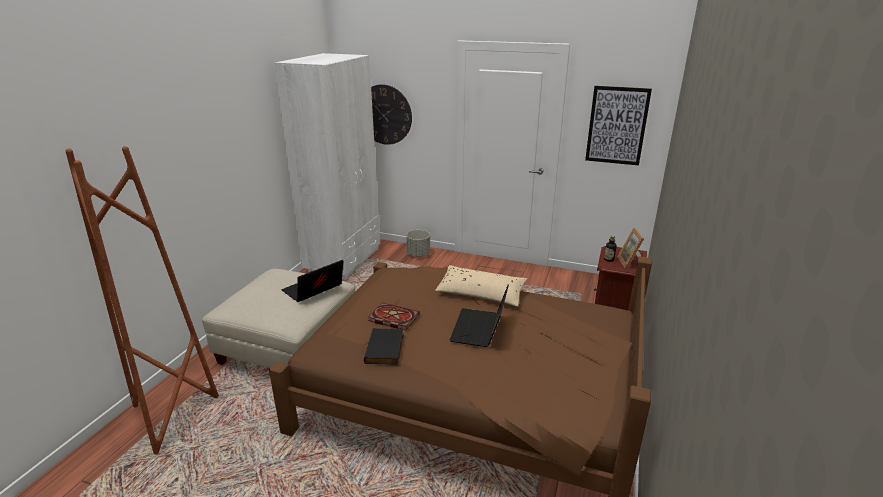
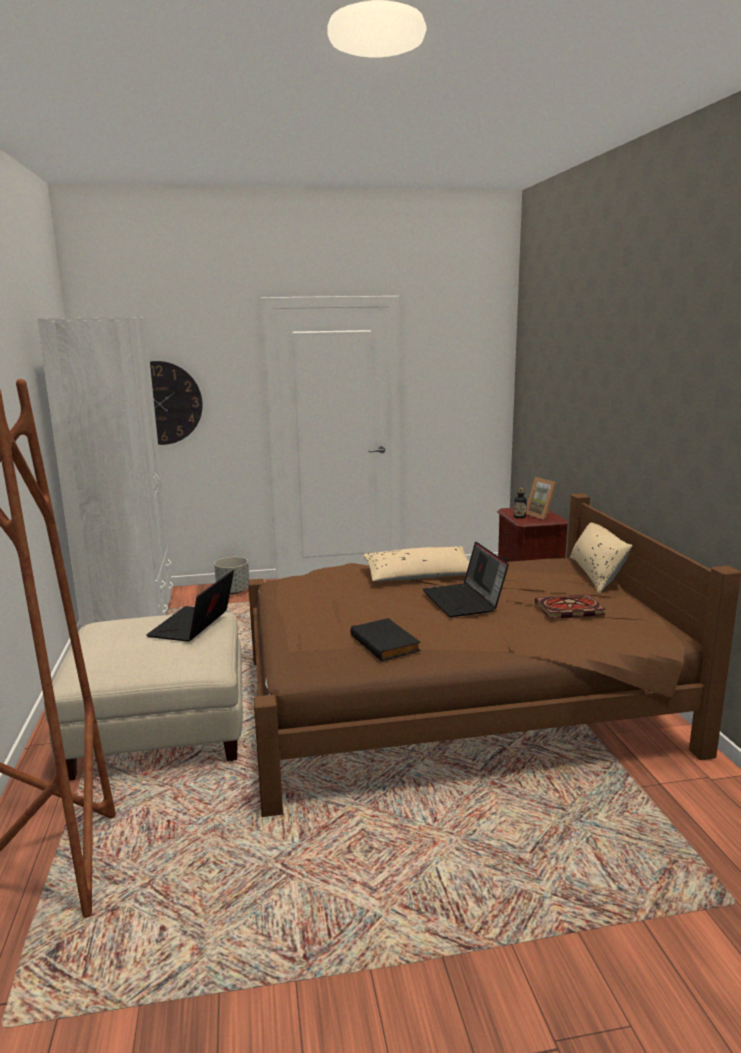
camera: 30 degrees left, 10 degrees down
(392, 318) = (352, 617): book -> book (568, 610)
(617, 125) = (459, 384): picture -> none
(621, 336) = (596, 574): none -> beige pillow

